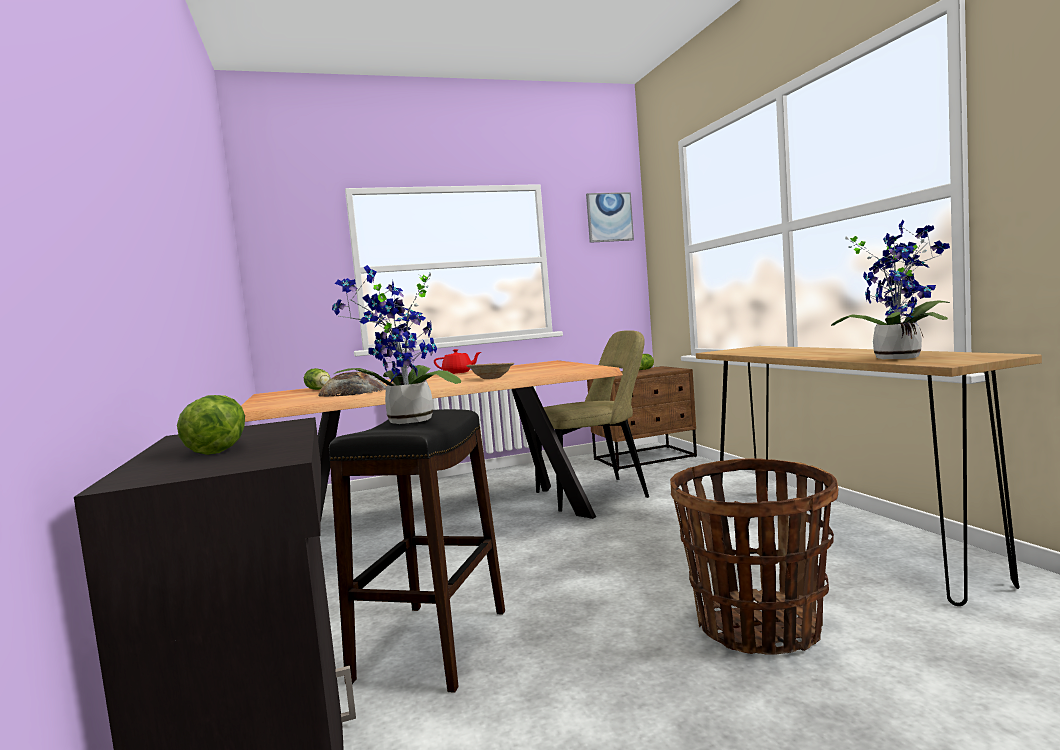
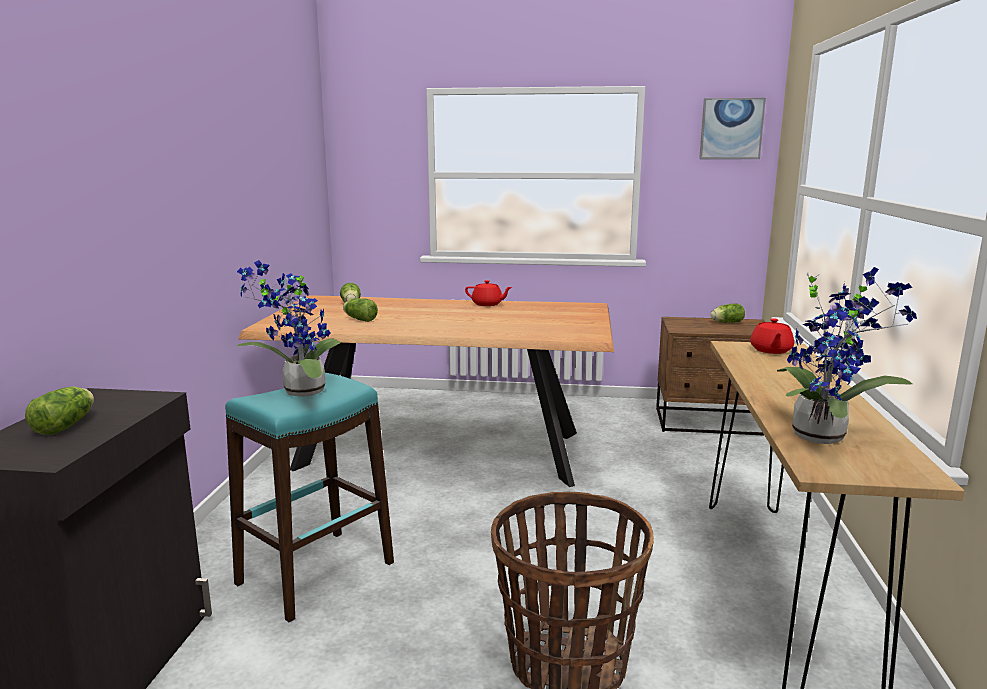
camera: 25 degrees right, 10 degrees up
(353, 392) = (359, 319): bread -> lettuce
(432, 644) = (316, 573): black stool -> turquoise stool
(491, 378) = (484, 328): brown bowl -> none
(596, 494) = (606, 457): beige chair -> none
(749, 349) = (770, 350): none -> red teapot

